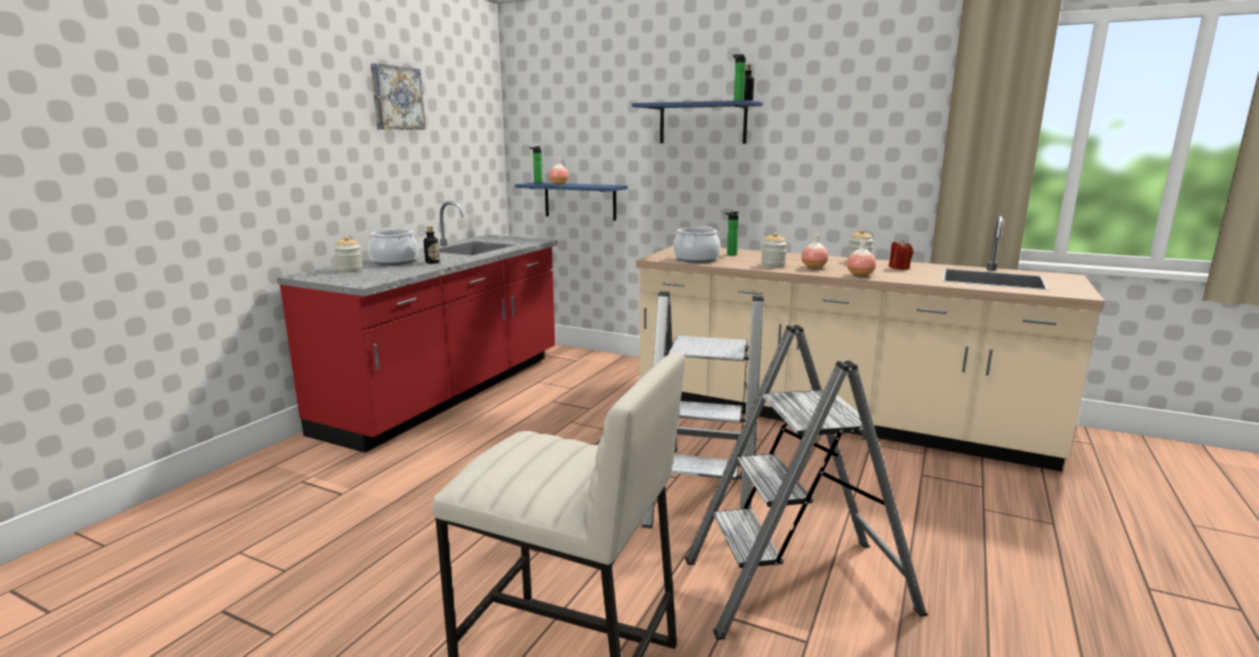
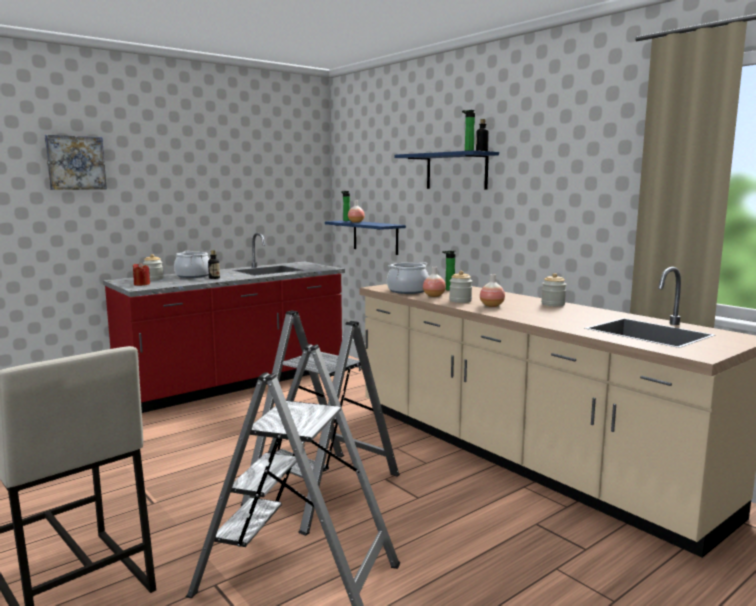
camera: 25 degrees right, 5 degrees down
(396, 98) = (221, 154): picture -> picture (75, 163)
(860, 275) = (515, 316): vase -> vase (434, 296)
(899, 268) = (576, 313): red candle -> red candle (141, 284)

